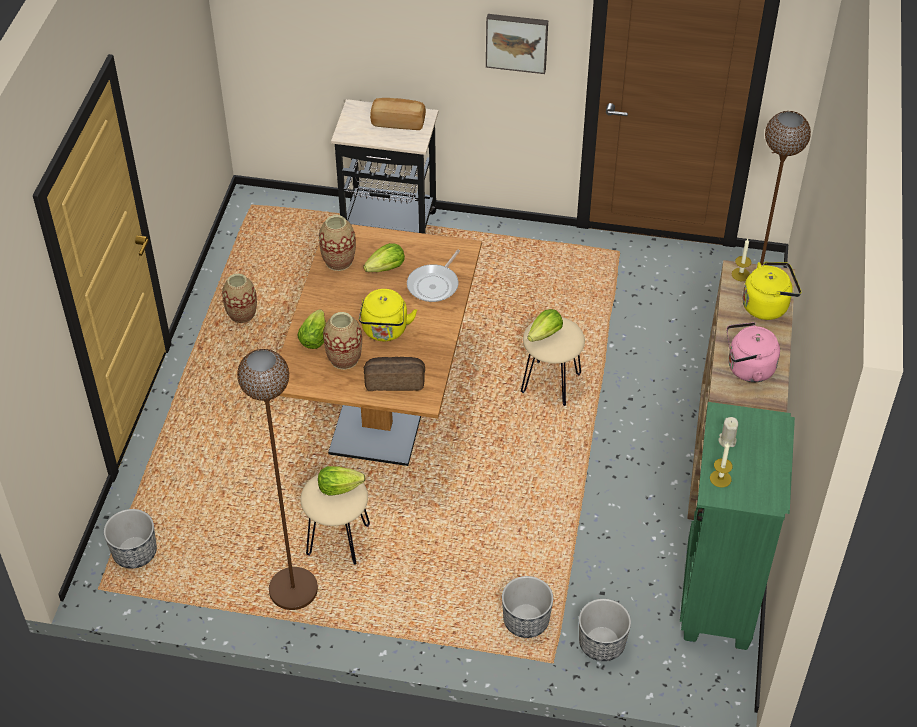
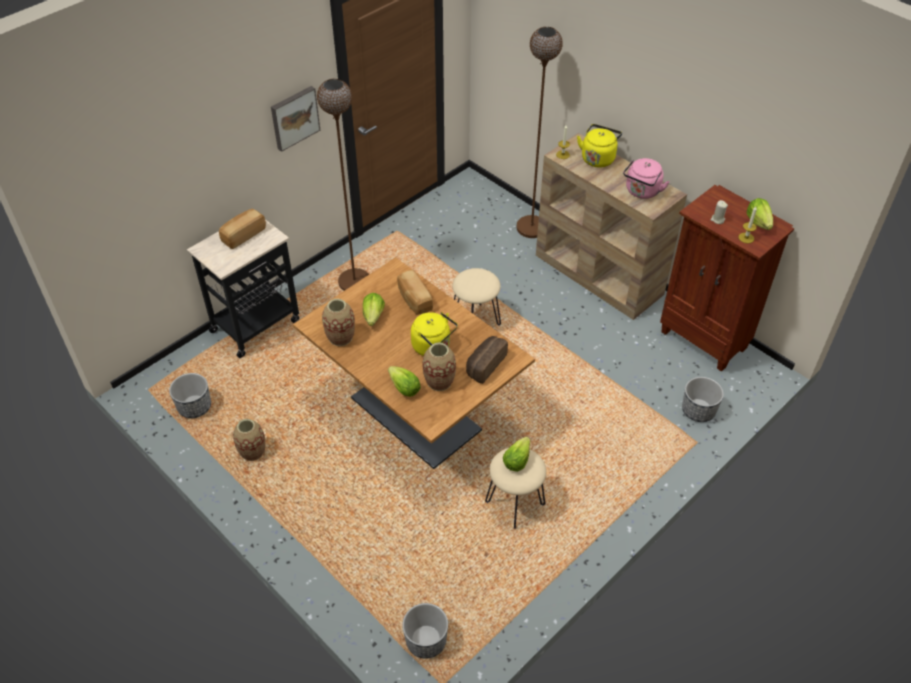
camera: 55 degrees left, 0 degrees up
(293, 590) = (538, 554): brown floor lamp -> brown floor lamp (354, 282)
(434, 285) = (414, 300): frying pan -> bread
(526, 620) = (655, 438): planter -> planter (194, 407)
(545, 334) = (473, 285): lettuce -> lettuce (758, 222)
(716, 601) = (702, 341): green cabinet -> brown cabinet

